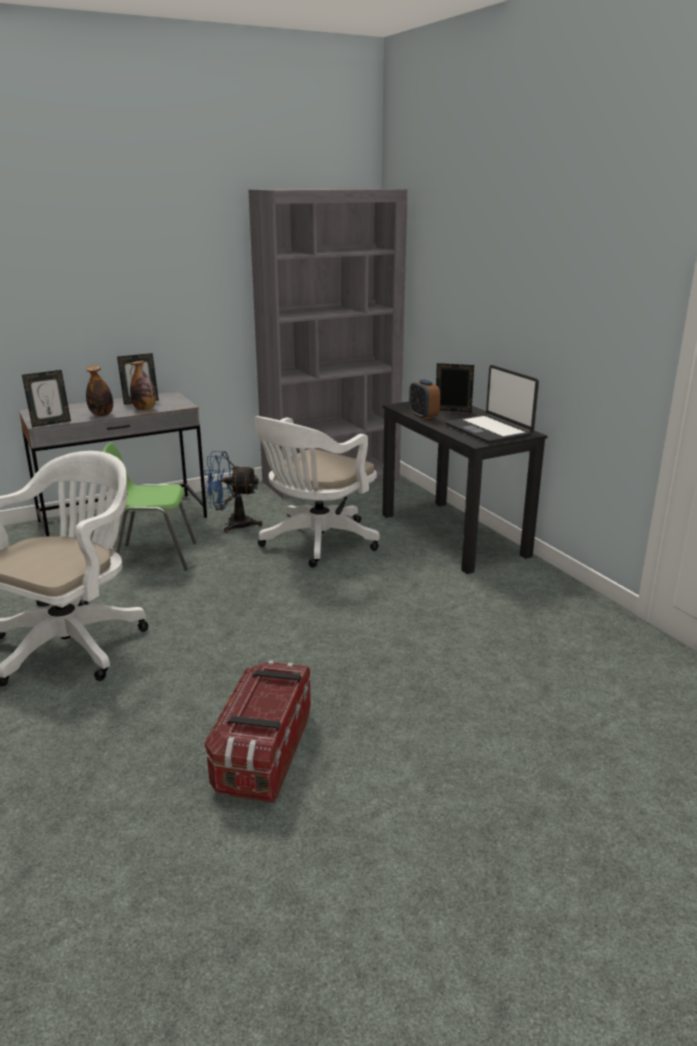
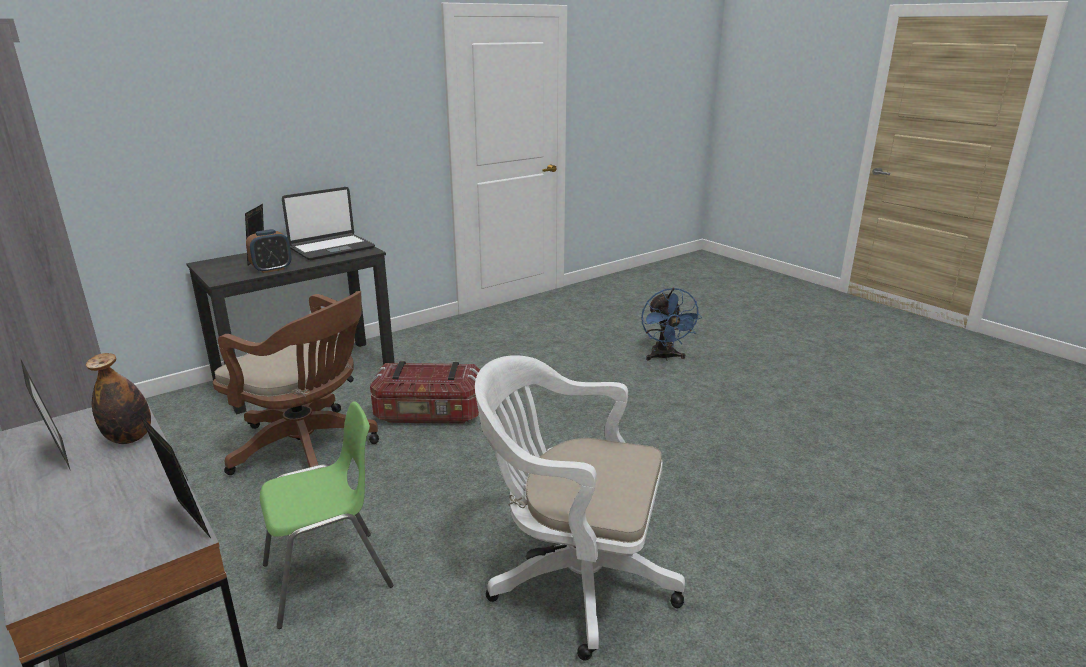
camera: 100 degrees left, 0 degrees up
(101, 415) = (146, 475): bottle -> none
(154, 557) = (329, 577): green chair -> green chair turned 105 degrees counterclockwise
(232, 524) = (225, 525): blue fan -> blue fan (664, 357)
(263, 753) = (679, 427): storage box -> storage box (429, 414)
(315, 543) = (309, 449): white office chair -> brown office chair

